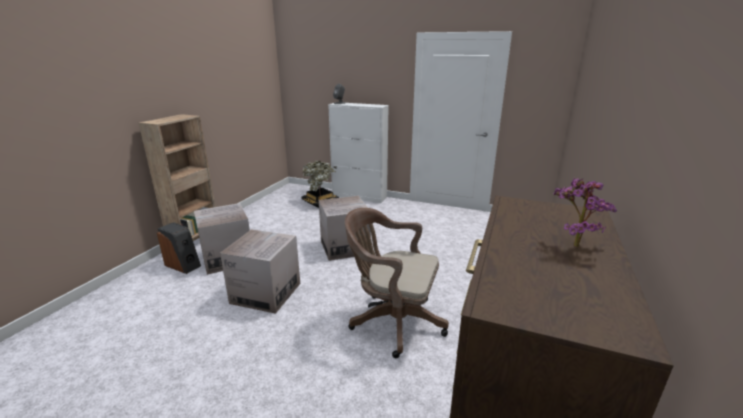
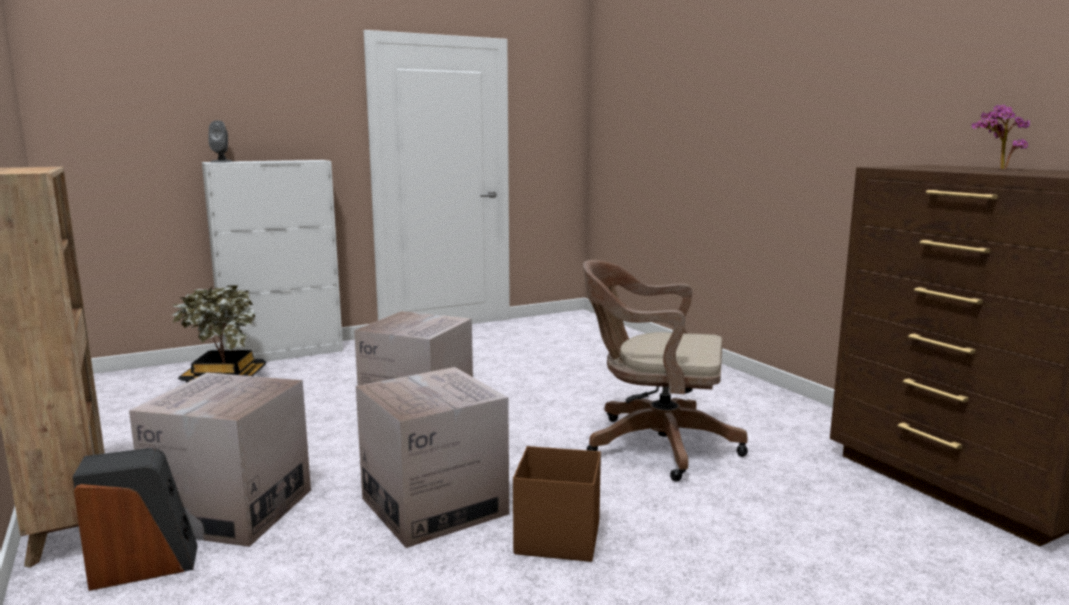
camera: 50 degrees left, 10 degrees down
(265, 335) = (556, 538): none -> brown storage box
(392, 321) = (653, 444): brown office chair -> brown office chair turned 45 degrees clockwise

